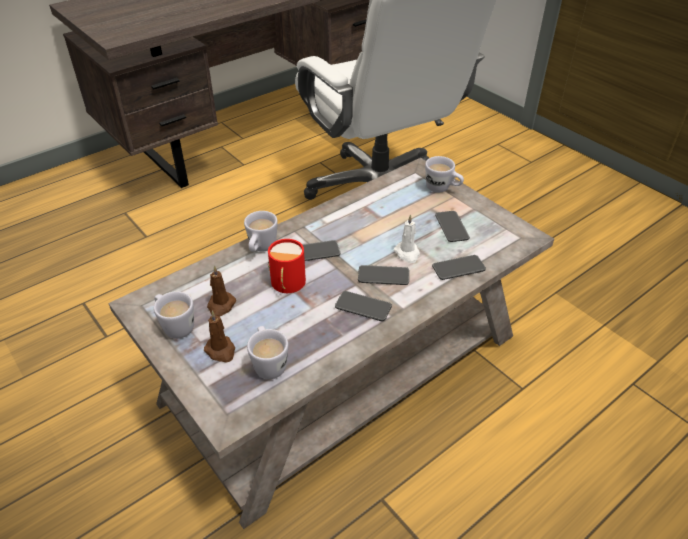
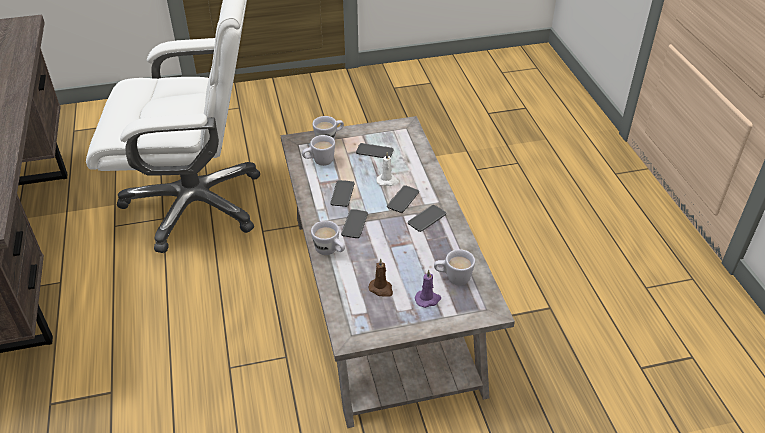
camera: 65 degrees left, 0 degrees up
(175, 326) = (387, 319): white mug -> white mug (319, 162)
(221, 351) = (428, 299): brown candle -> purple candle
(286, 284) = (380, 248): red mug -> none
(458, 268) = (417, 164): phone -> phone (342, 194)

